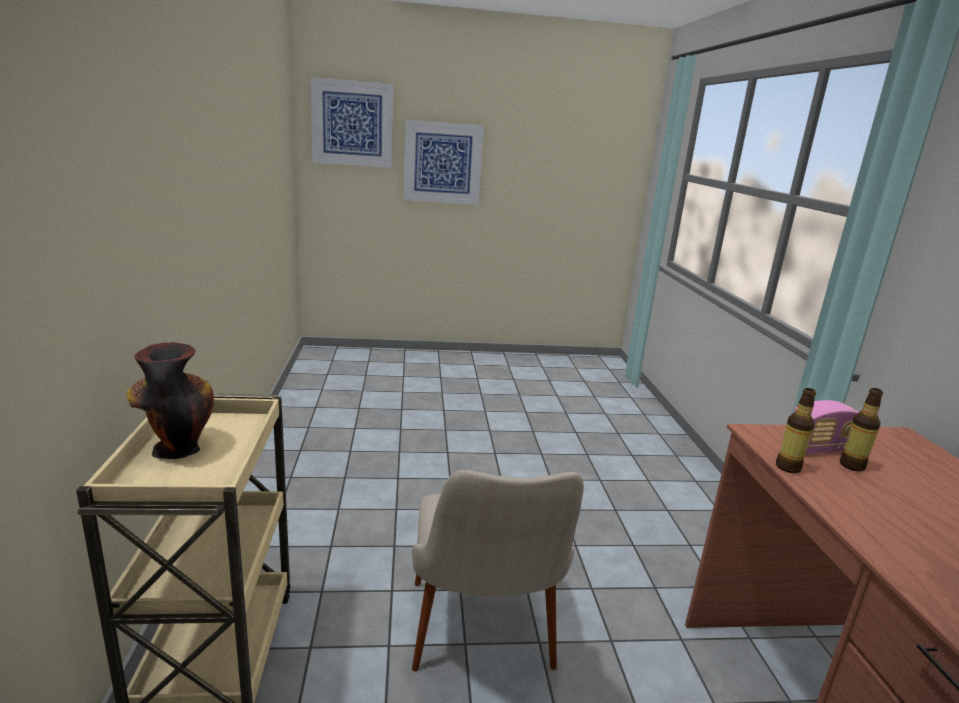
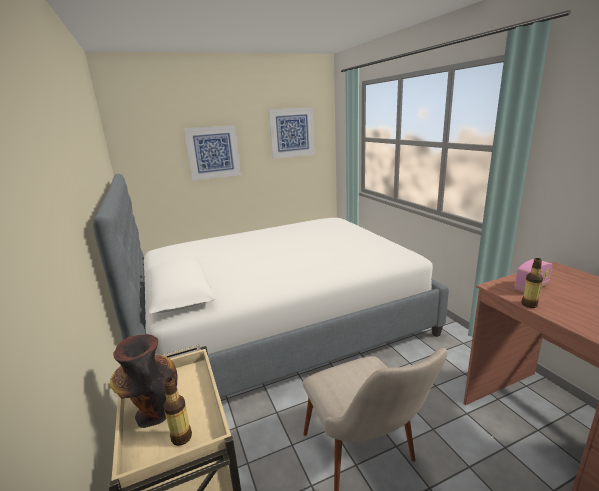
camera: 15 degrees left, 0 degrees up
(352, 123) = (148, 136): picture -> picture (292, 132)
(465, 438) = (280, 323): none -> bed
(852, 466) = (554, 293): bottle -> bottle (181, 437)

